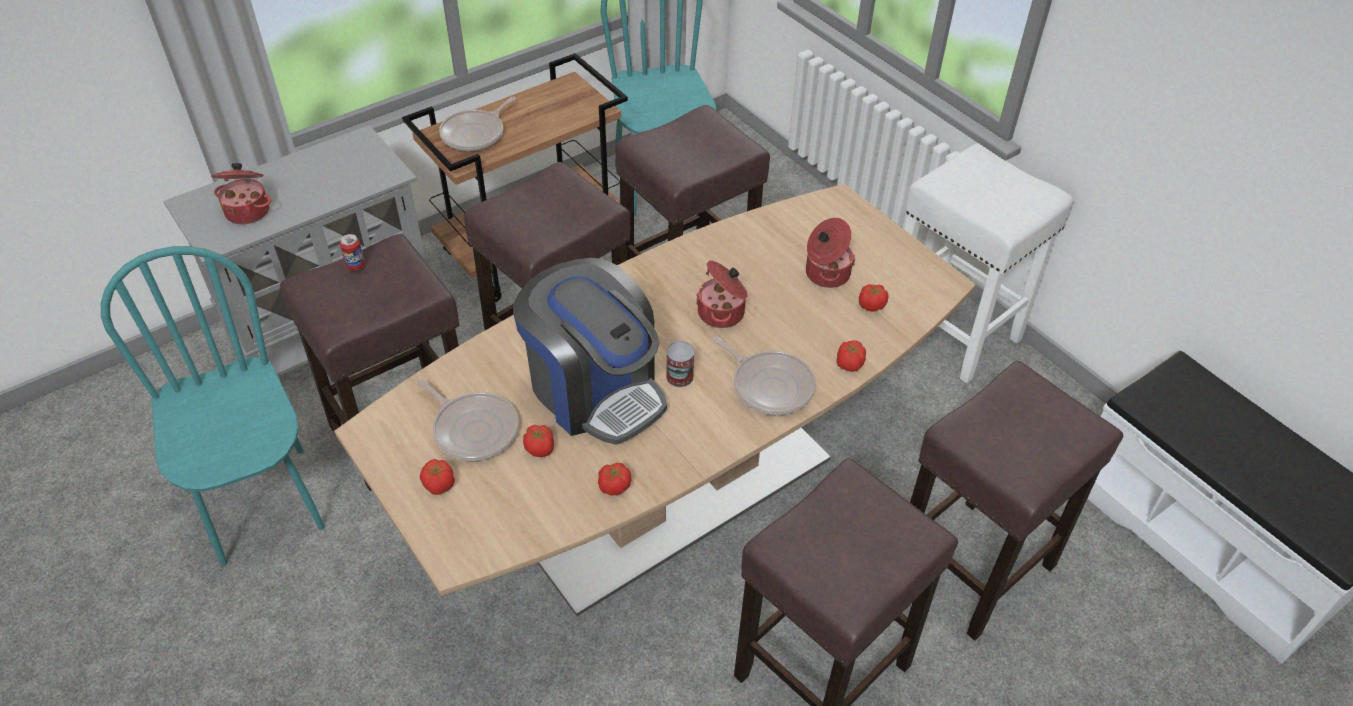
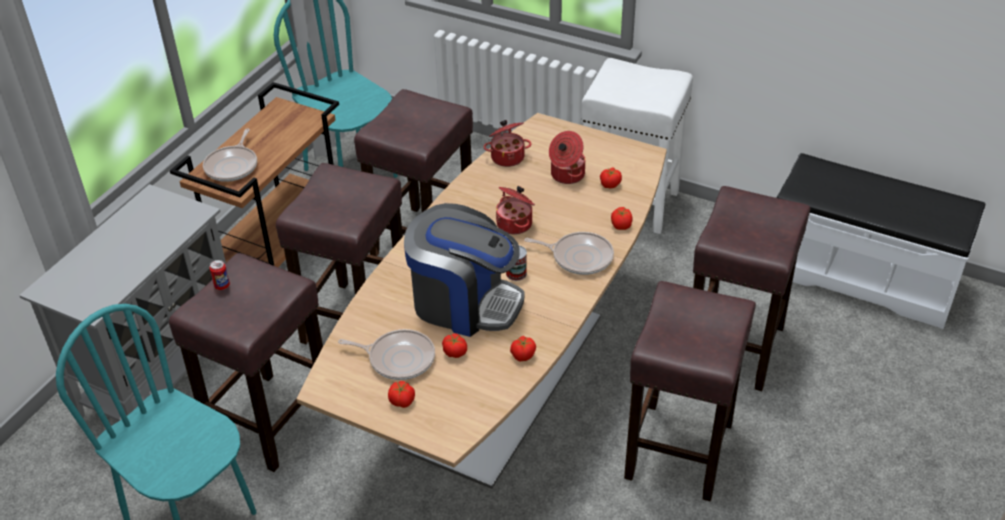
camera: 25 degrees left, 5 degrees down
(248, 211) = (101, 277): cooking pot -> cooking pot (507, 157)

